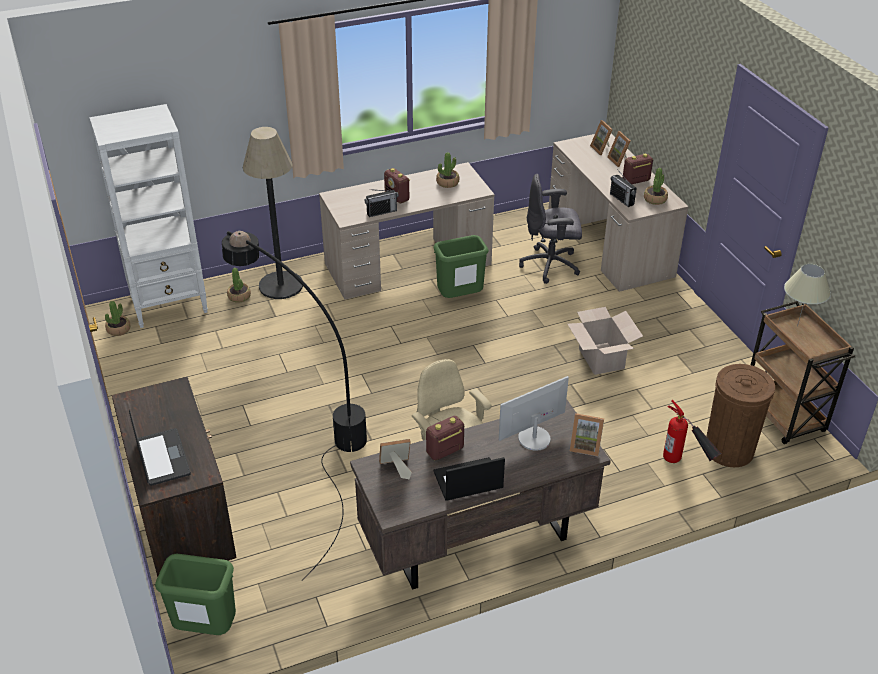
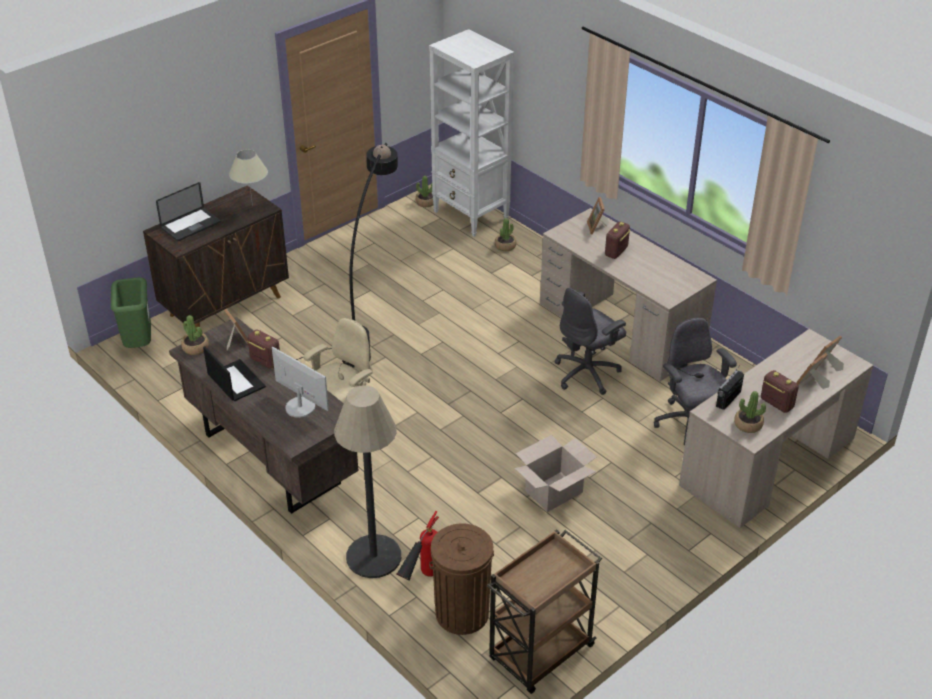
camera: 70 degrees right, 0 degrees up
(281, 285) = (535, 263): floor lamp -> floor lamp (373, 556)
(381, 212) = (584, 249): radio -> none
(447, 182) = (666, 275): potted plant -> potted plant (195, 347)
(459, 299) = (587, 373): green trash can -> grey office chair
(585, 446) = (303, 439): picture frame -> picture frame (597, 227)
(797, 326) = (558, 565): beige table lamp -> beige table lamp (252, 206)

